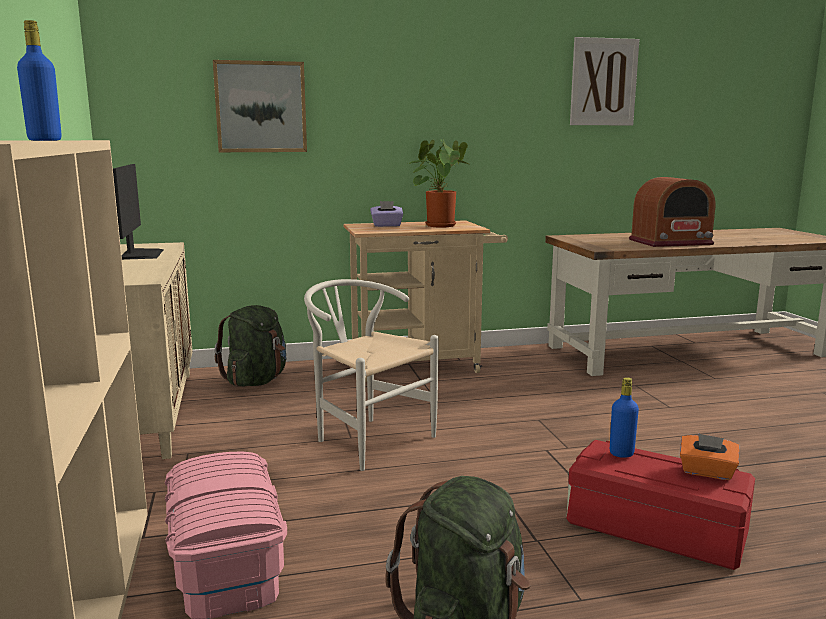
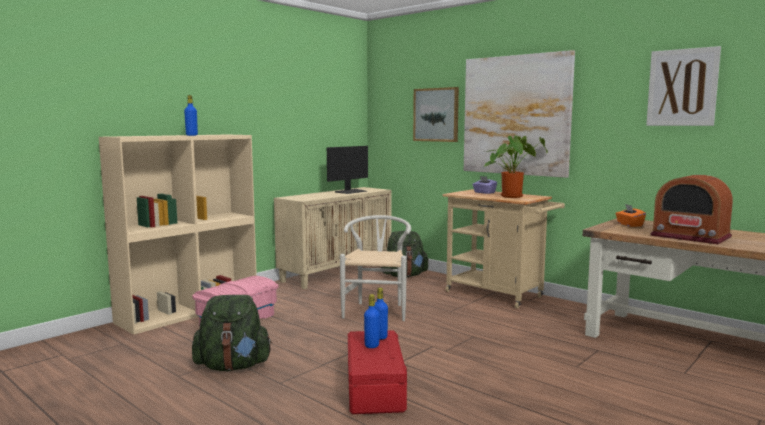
camera: 55 degrees right, 5 degrees down
(404, 110) = (516, 115): none -> picture
(652, 467) = (372, 345): none -> blue bottle
(707, 472) = (384, 358): orange tissue box -> orange tissue box (629, 225)

